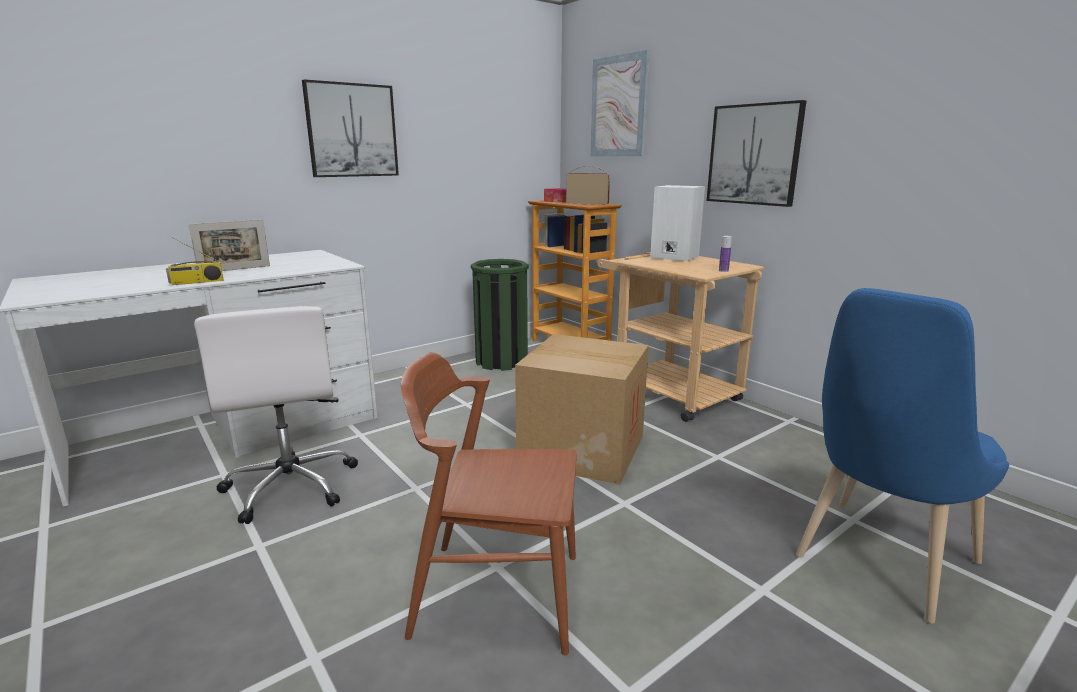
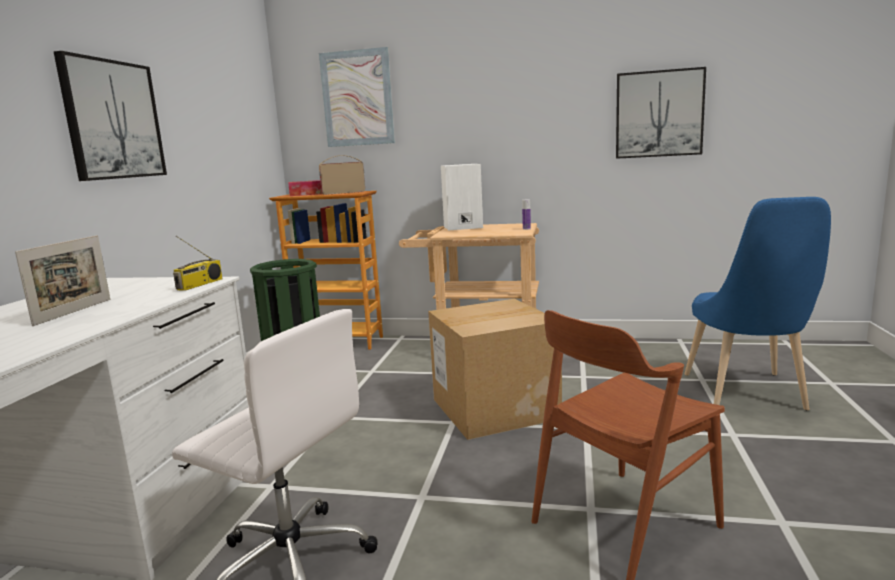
camera: 40 degrees left, 5 degrees down
(196, 282) = (83, 330): radio -> radio (200, 284)
(754, 154) = (511, 134): picture -> picture (659, 114)

